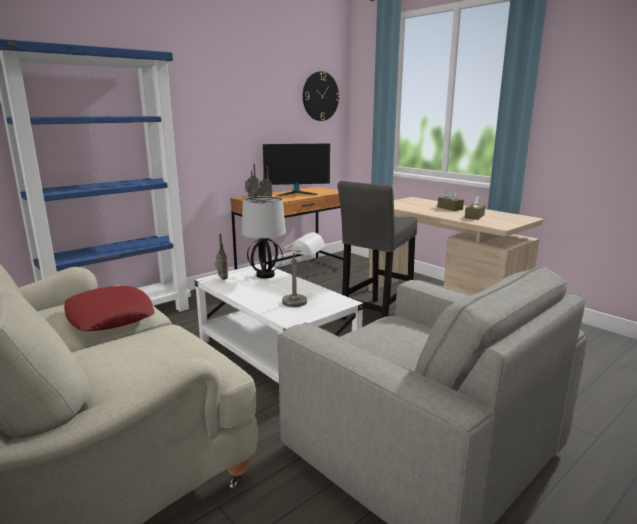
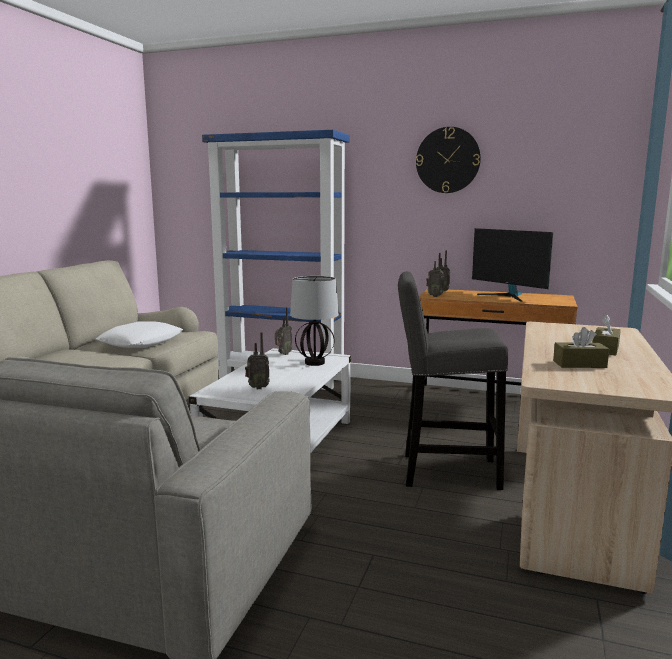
camera: 60 degrees right, 5 degrees down
(109, 316) = (141, 342): red pillow -> white pillow
(303, 303) = (257, 387): grey table lamp -> radio
(320, 96) = (594, 166): wall clock -> wall clock (448, 160)

